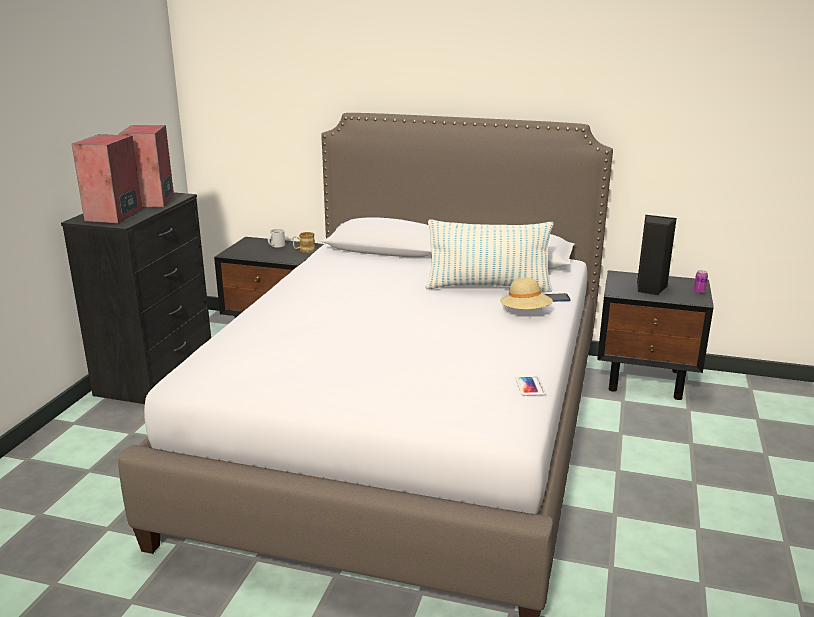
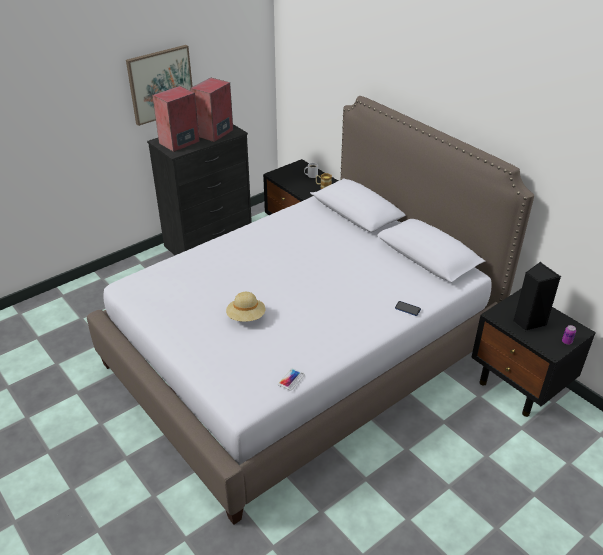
camera: 35 degrees right, 15 degrees up
(67, 137) = (160, 84): none -> picture
(488, 287) = (377, 278): pillow -> none
(525, 312) = (370, 314): beige hat -> beige hat (246, 317)

